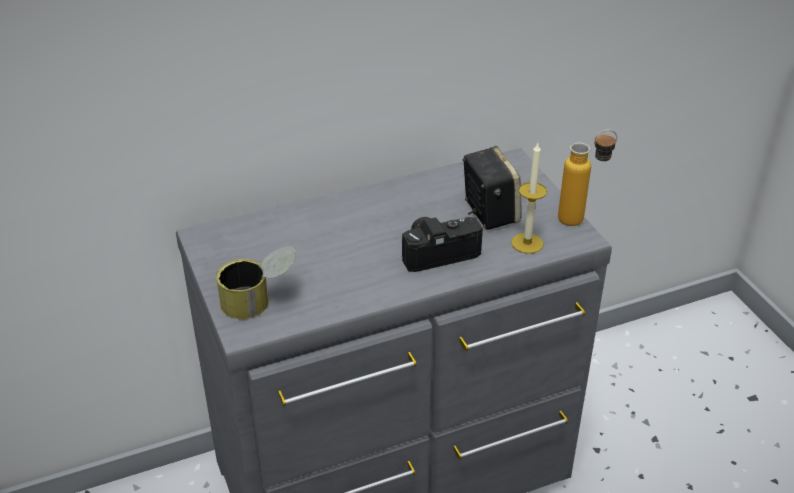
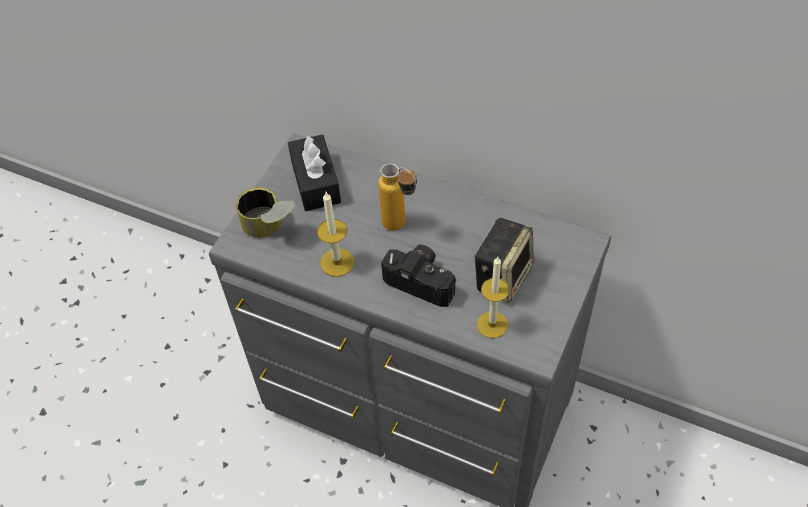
camera: 50 degrees right, 15 degrees up
(251, 248) = (315, 182): none -> black tissue box
(354, 285) = (337, 262): none -> candle
(581, 218) = (562, 337): bottle -> bottle (401, 227)

